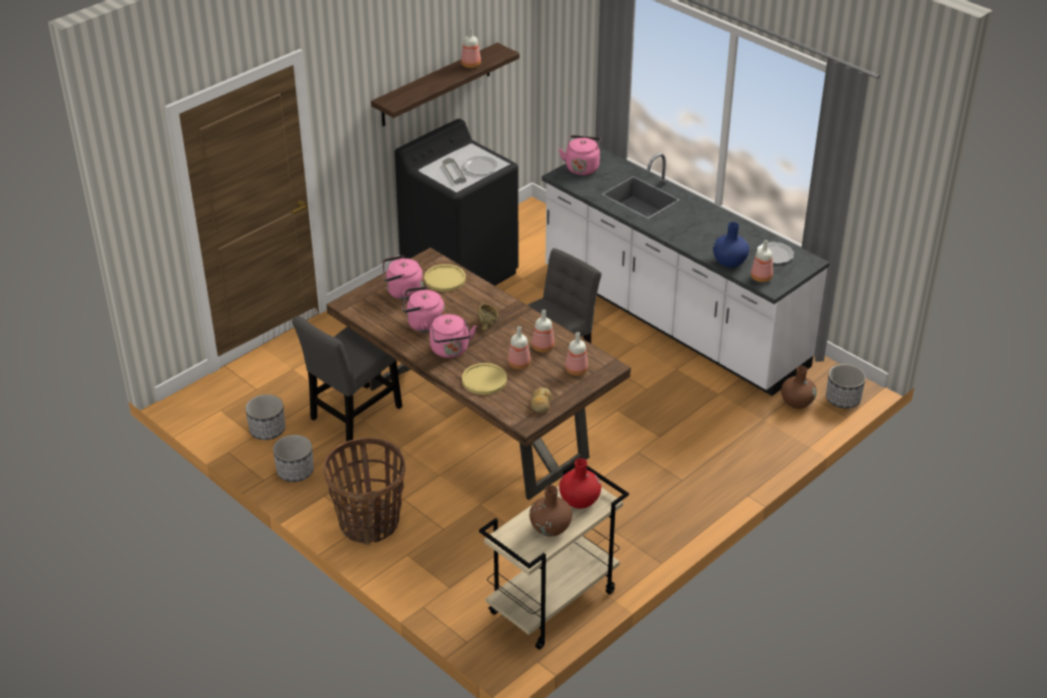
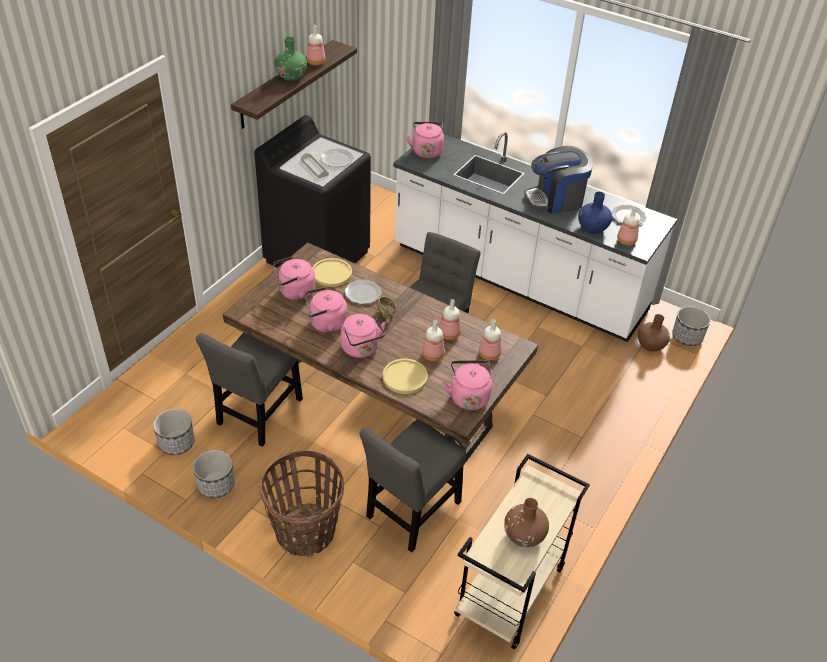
camera: 15 degrees left, 5 degrees up
(440, 77) = (291, 76): none -> green vase
(469, 301) = (362, 293): none -> plate
(478, 522) = (411, 513): none -> grey chair
(541, 404) = (468, 396): bread -> pink kettle
(579, 500) = (540, 498): red vase -> none
(702, 230) = (555, 200): none -> coffee machine

